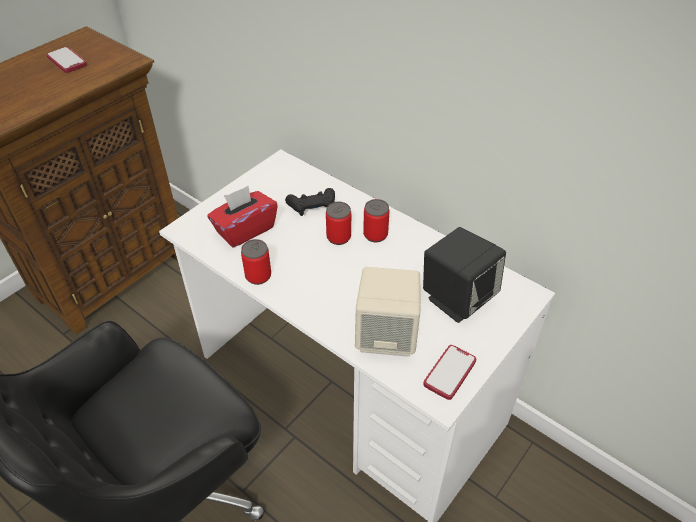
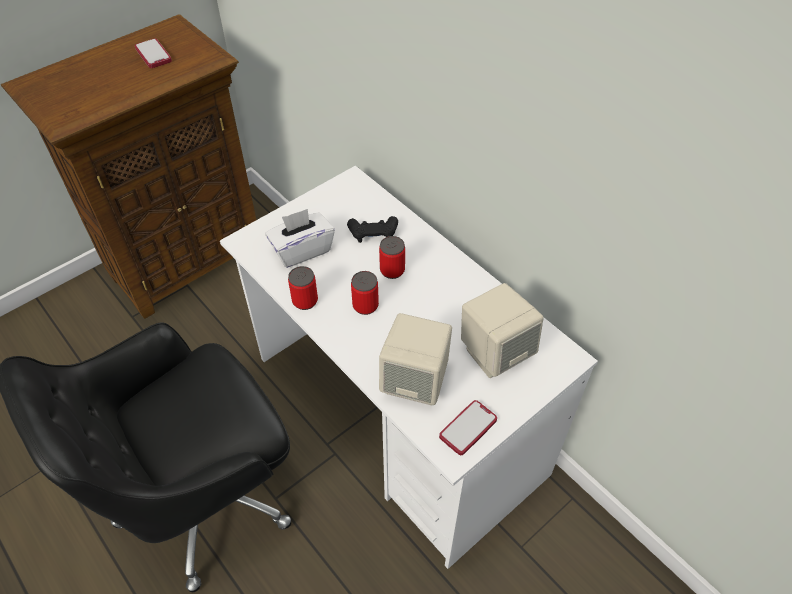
camera: 10 degrees right, 5 degrees up
(245, 230) = (302, 250): red tissue box -> white tissue box
(375, 234) = (429, 272): can -> can (365, 305)
(457, 298) = (495, 352): black speaker -> beige speaker

